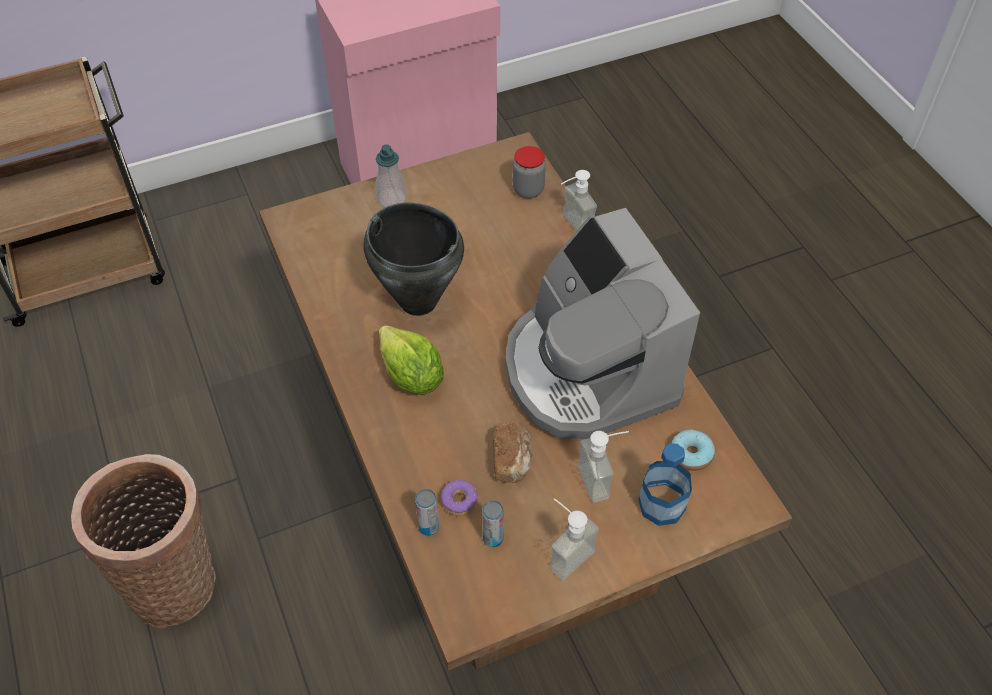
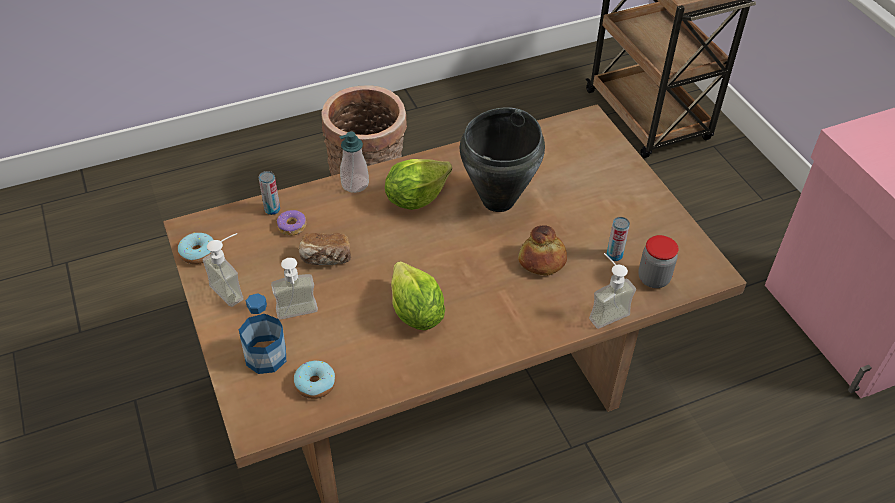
camera: 90 degrees right, 5 degrees down
(391, 199) = (623, 181): soap dispenser -> soap dispenser (355, 184)
(493, 538) = (255, 245): can -> can (614, 255)
(507, 269) = (541, 260): none -> bread
(508, 604) = (198, 253): none -> donut
(587, 372) = (415, 313): coffee machine -> lettuce

